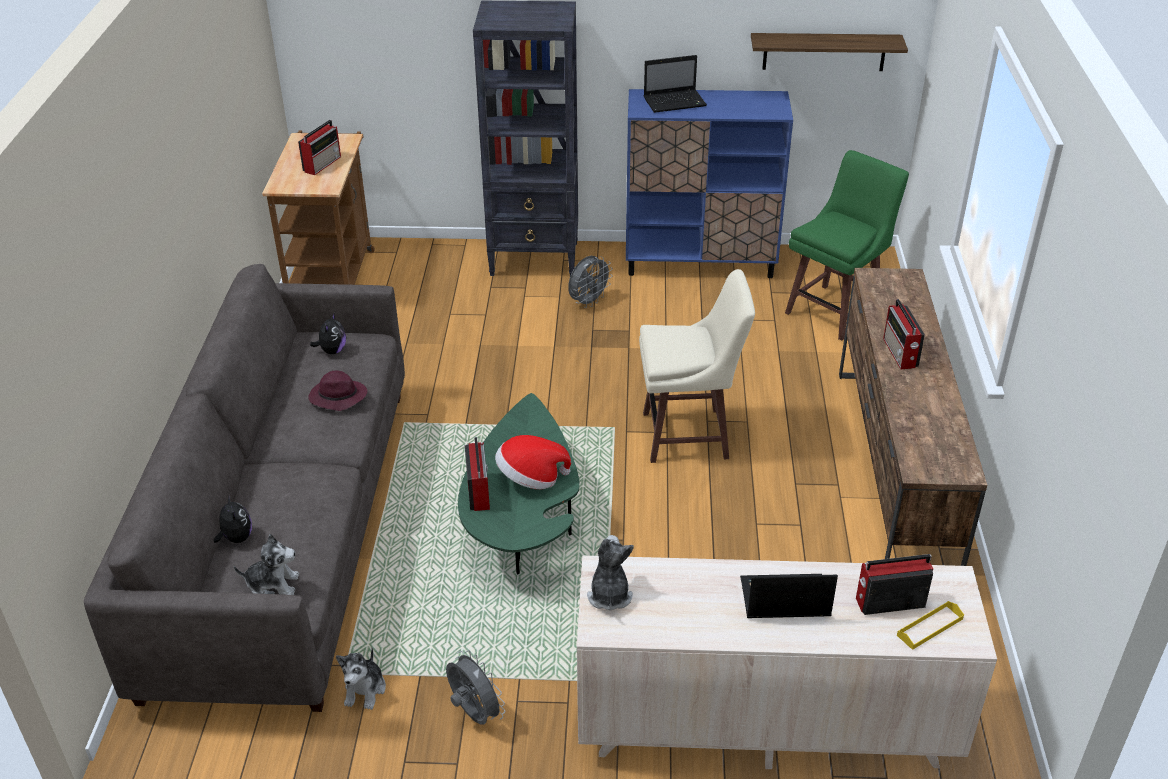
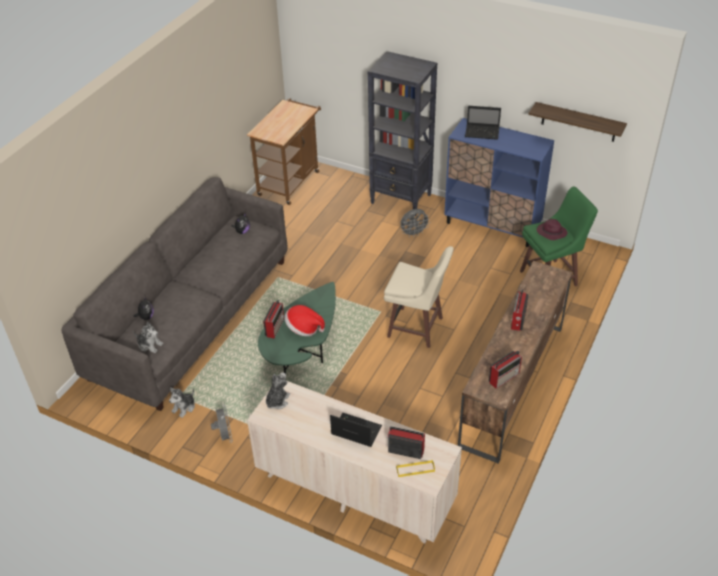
camera: 25 degrees right, 5 degrees up
(323, 163) = (286, 123): radio -> radio (504, 377)
(337, 397) = (229, 258): purple hat -> purple hat (551, 232)

